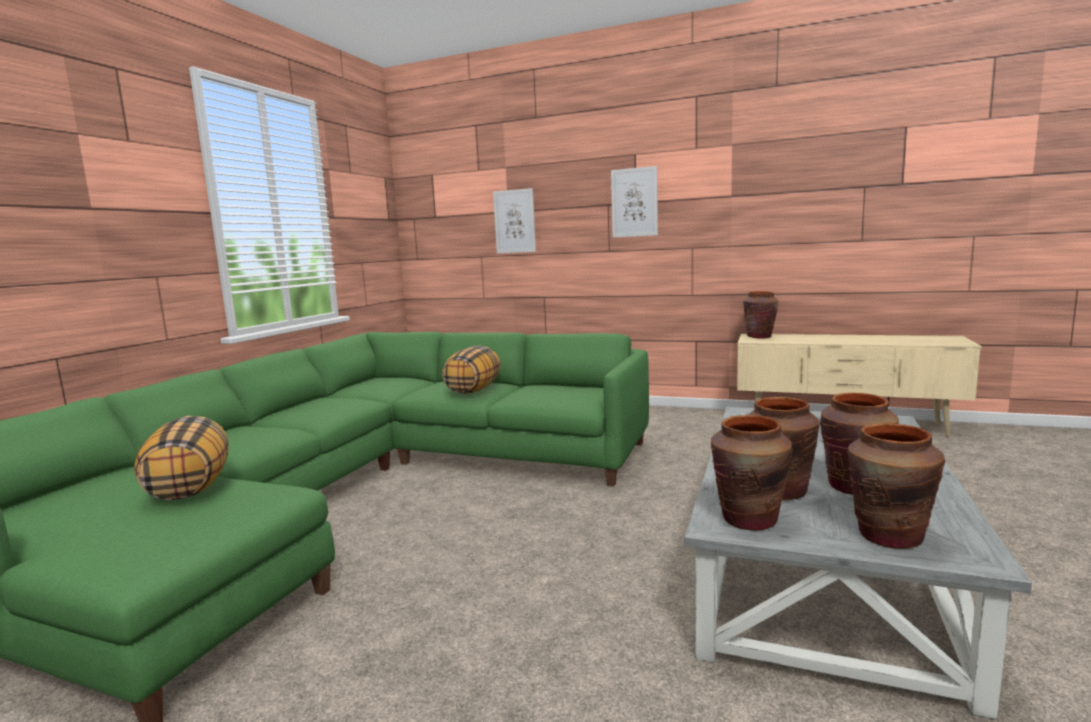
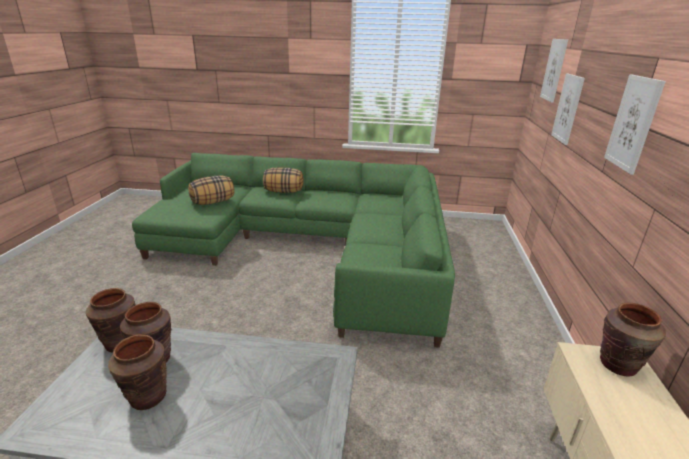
camera: 75 degrees right, 15 degrees up
(456, 195) = (554, 70): none -> picture
(473, 390) = (375, 230): pillow -> pillow (284, 191)
(889, 536) = (71, 397): brown vase -> none

